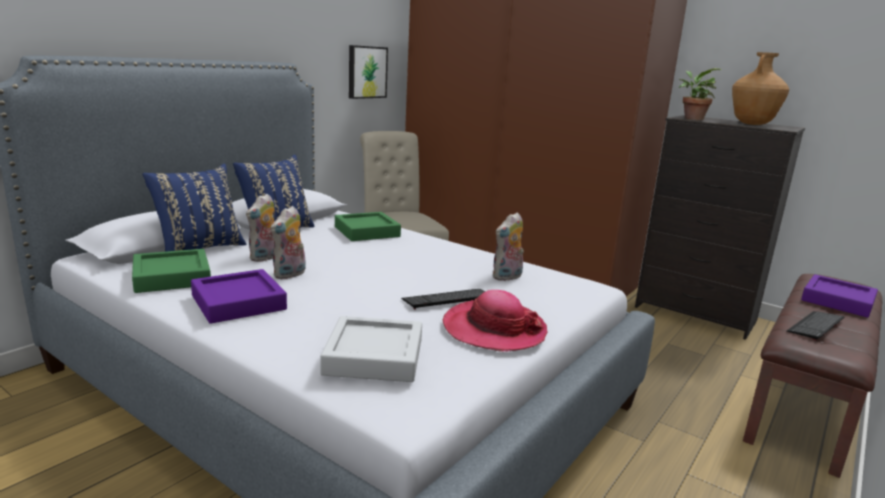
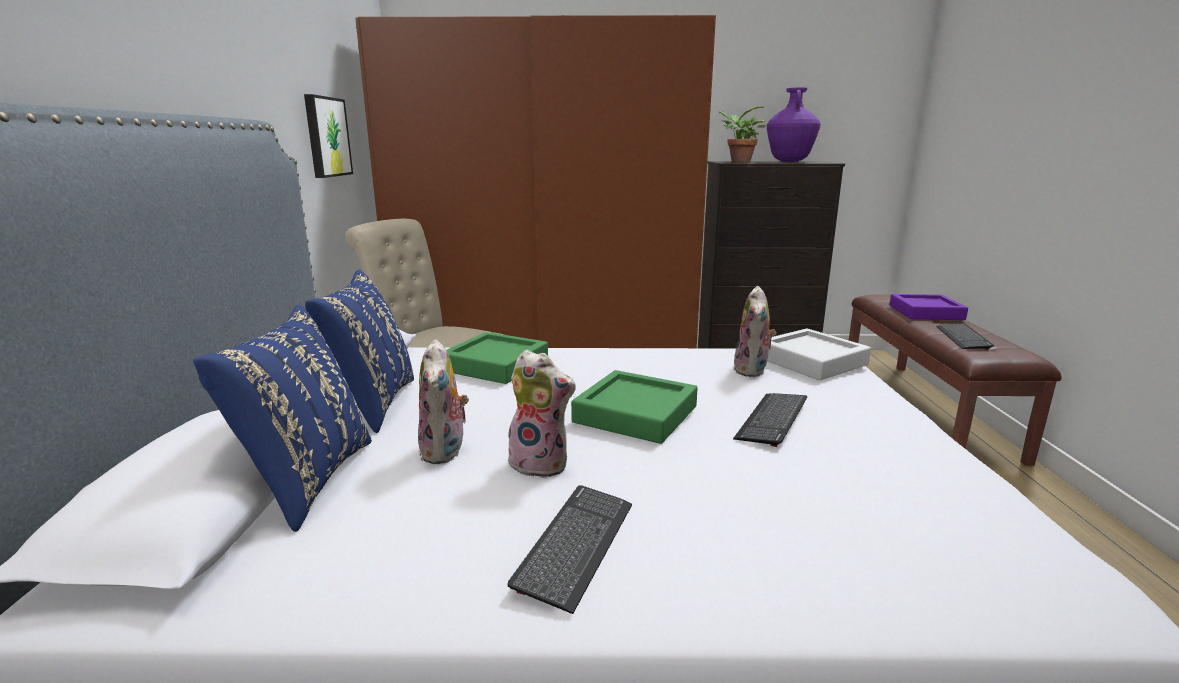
camera: 35 degrees left, 0 degrees up
(172, 277) = (364, 554): green tray -> green tray (635, 414)
(238, 302) = (576, 545): purple tray -> keyboard
(290, 275) = (542, 464): plush toy -> plush toy turned 60 degrees counterclockwise
(374, 356) = (913, 535): grey tray -> grey tray (811, 361)
(494, 329) = (889, 436): hat -> none
(752, 124) = (789, 161): brown vase -> purple vase

